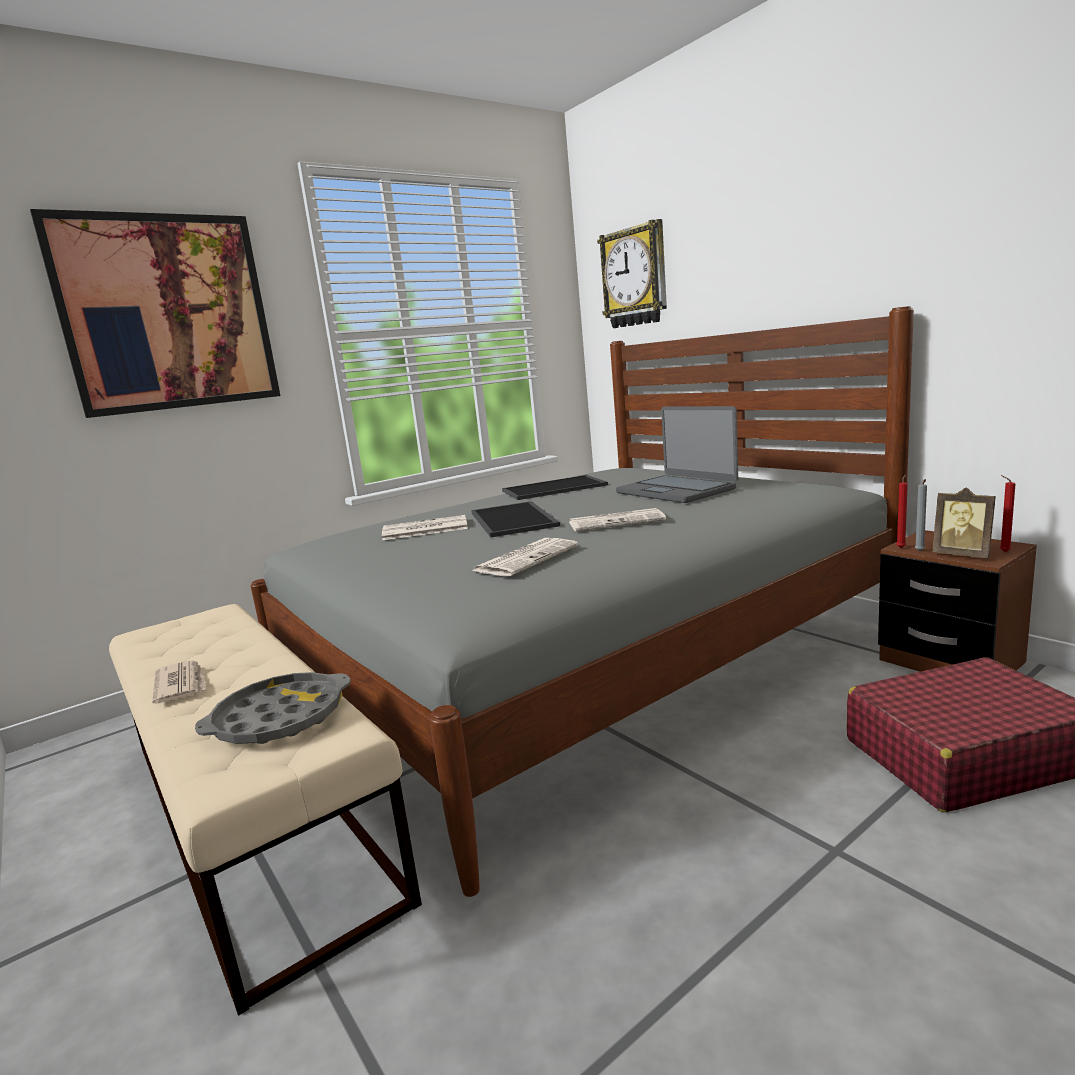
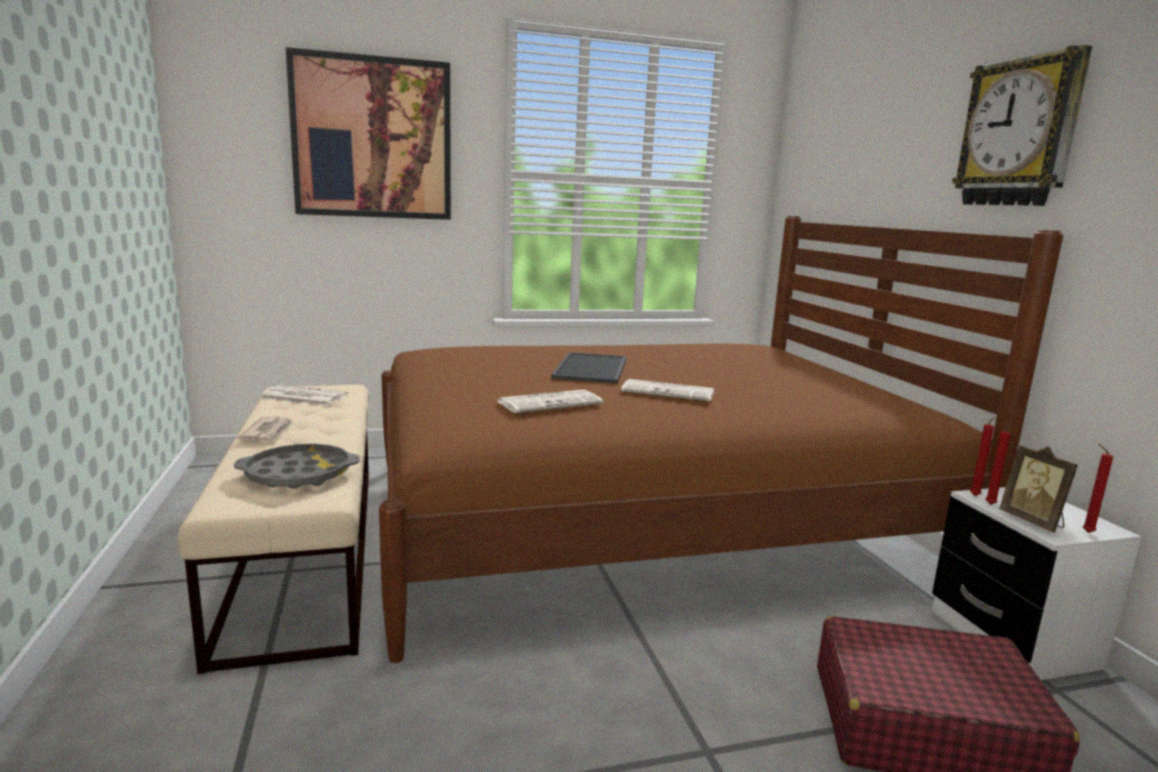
camera: 20 degrees right, 0 degrees up
(424, 529) = (514, 359): newspaper -> newspaper (302, 397)
(553, 488) = (667, 350): tray -> none
(585, 663) = (640, 521): grey bed -> brown bed
(635, 277) = (823, 153): wall clock -> wall clock (1019, 133)
(676, 490) = (768, 378): laptop -> none
(919, 551) = (990, 505): grey candle -> red candle
(950, 661) = (1012, 639): brown nightstand -> white nightstand

